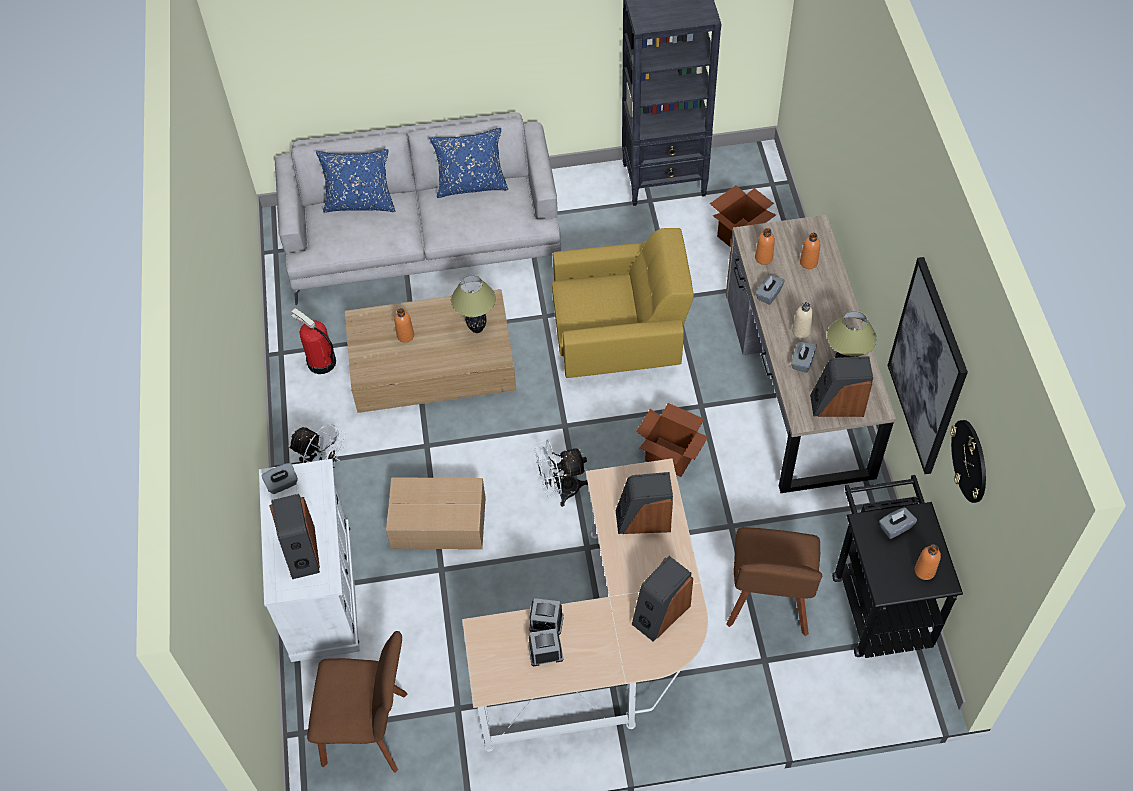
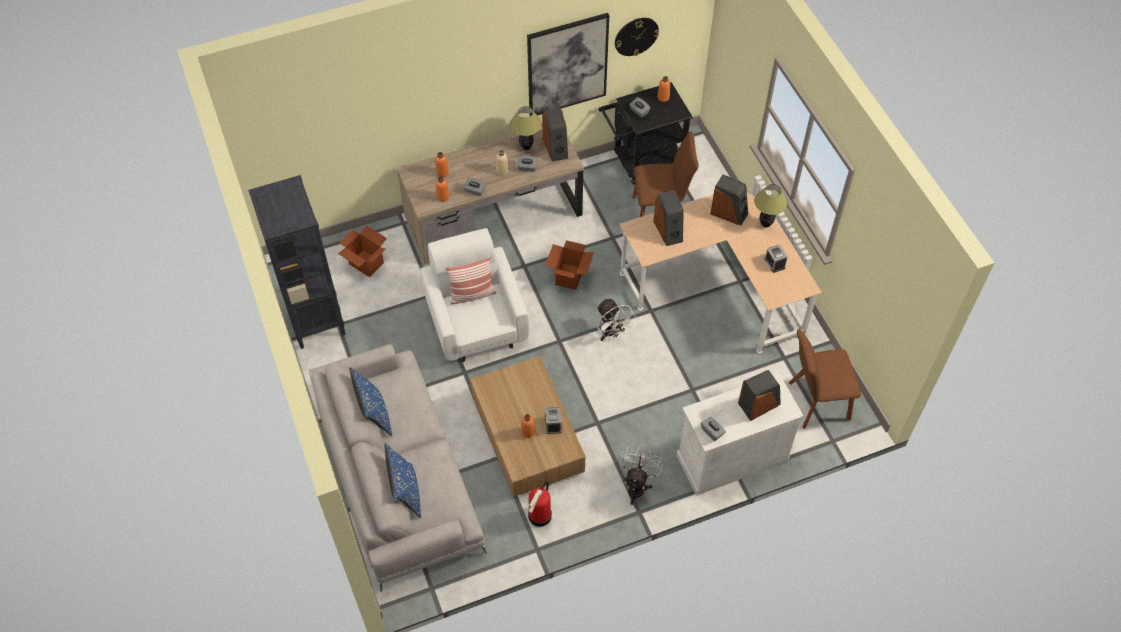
camera: 105 degrees left, 0 degrees up
(370, 730) = (815, 402): brown chair -> brown chair turned 90 degrees counterclockwise
(437, 522) = (657, 401): cardboard box -> none
(476, 328) = (511, 386): table lamp -> table lamp (765, 224)
(546, 622) = (755, 267): alarm clock -> alarm clock (553, 424)
(620, 338) = (476, 321): yellow armchair -> white armchair
(625, 302) = (472, 294): none -> pillow

